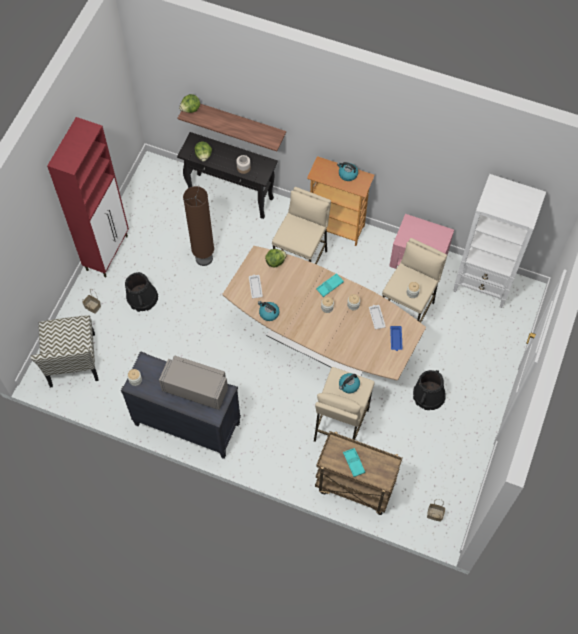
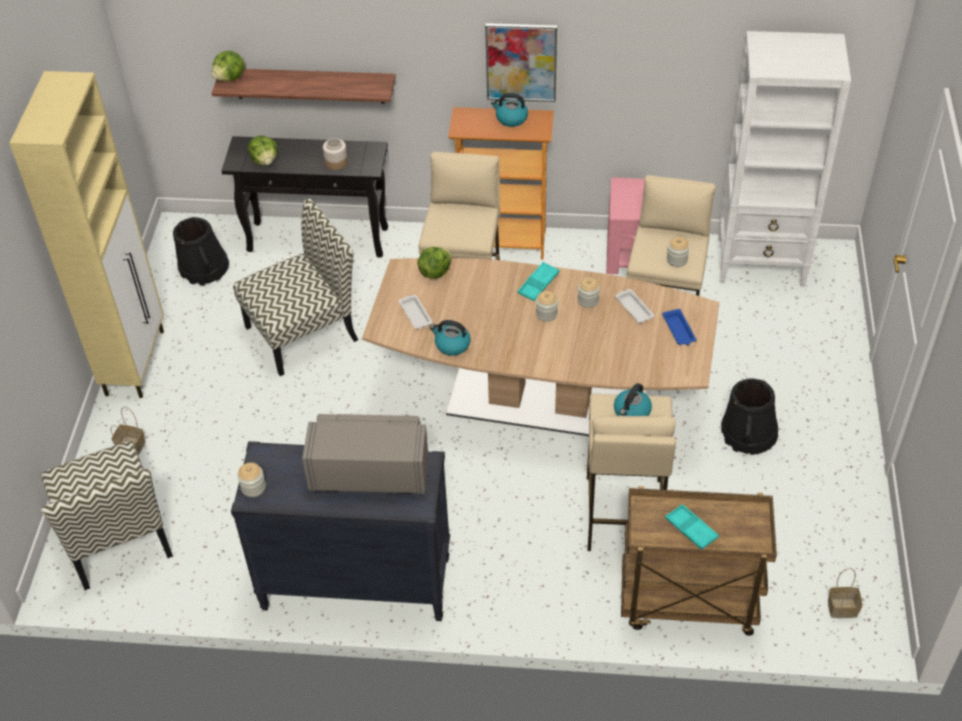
camera: 15 degrees left, 15 degrees down
(107, 252) = (135, 362): red cabinet -> beige cabinet
(142, 298) = (215, 412): black bucket -> black bucket (204, 268)
(204, 258) = (303, 332): brown floor lamp -> chair
(358, 147) = (521, 62): none -> picture

